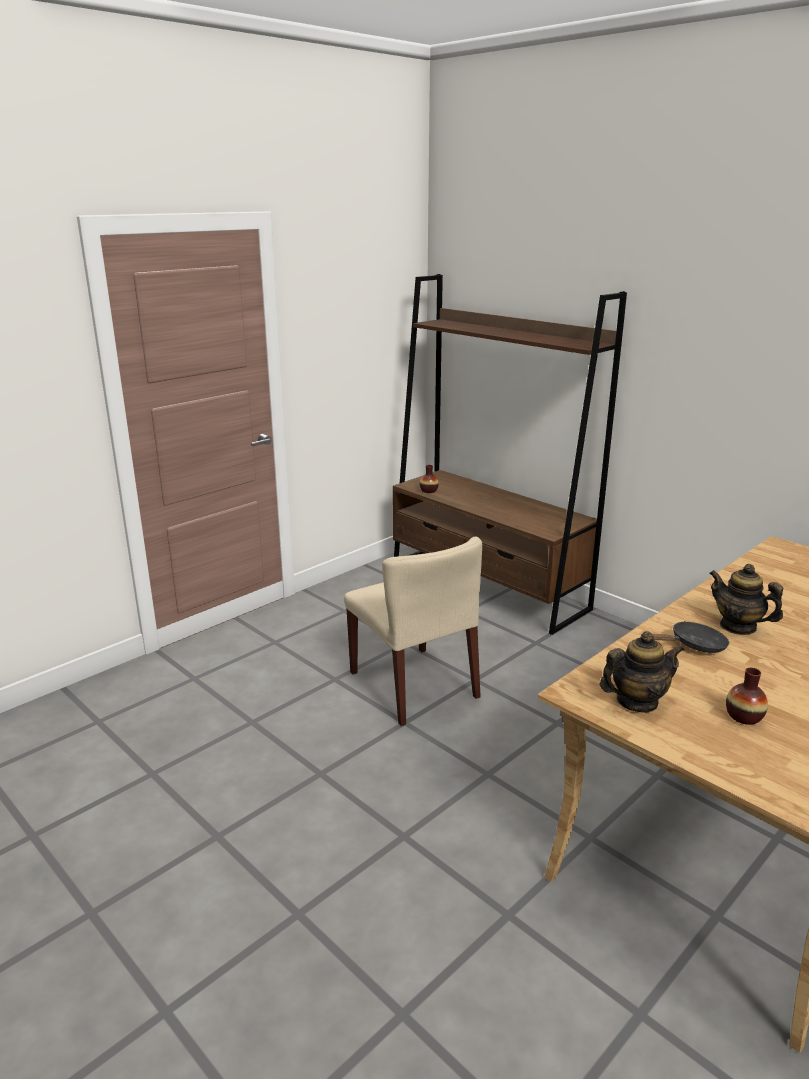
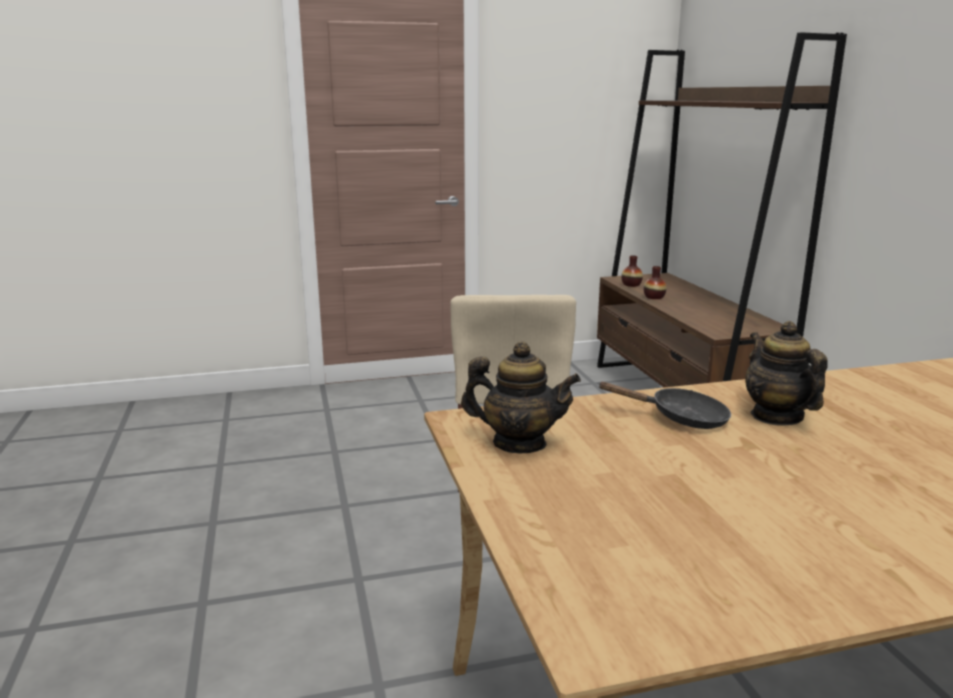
camera: 30 degrees right, 5 degrees down
(743, 716) = (634, 490): vase -> vase (654, 297)

